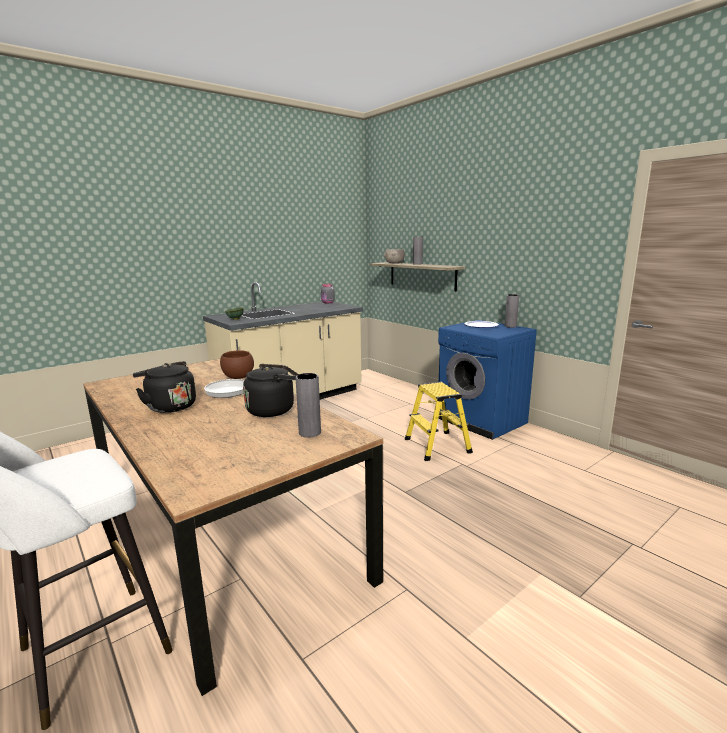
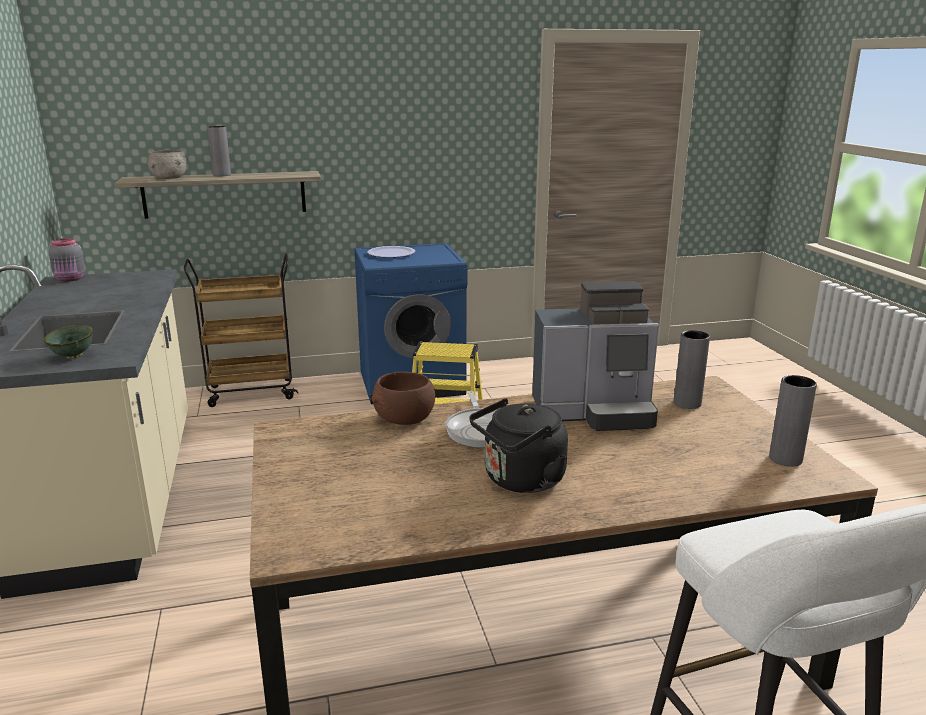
camera: 65 degrees left, 5 degrees up
(273, 410) = (595, 412): black kettle -> coffee machine
(410, 391) = (252, 392): none -> brown cart
(510, 326) = (419, 246): grey vase -> grey vase (785, 459)

